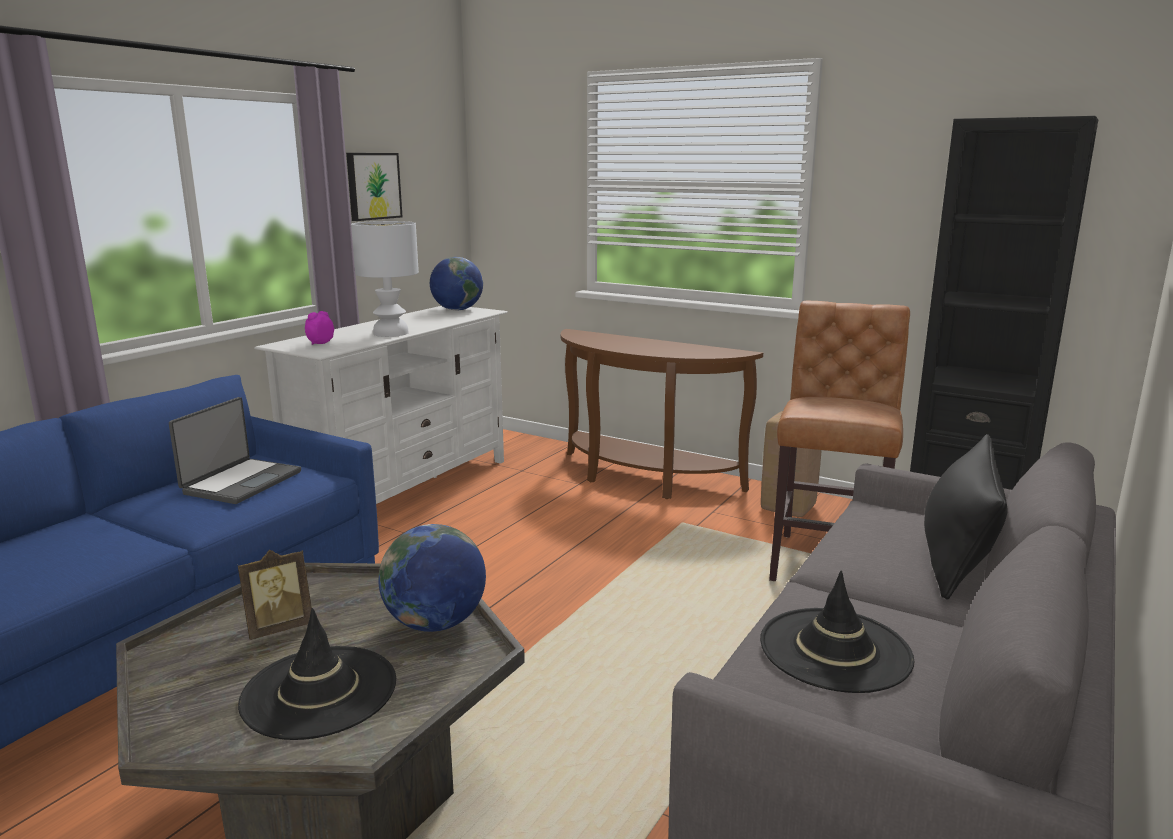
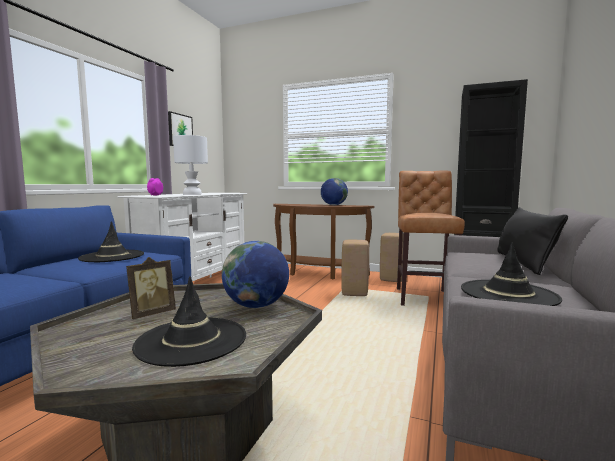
camera: 10 degrees left, 10 degrees down
(241, 482) = (112, 256): laptop -> black hat
(457, 310) = (221, 192): globe -> globe (334, 205)
(694, 540) = (355, 293): none -> beige stool

